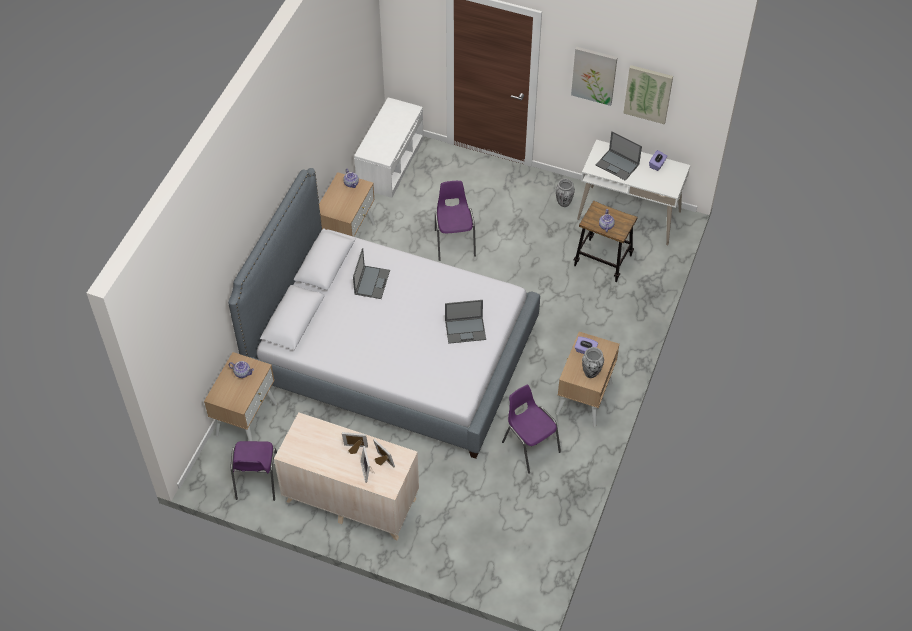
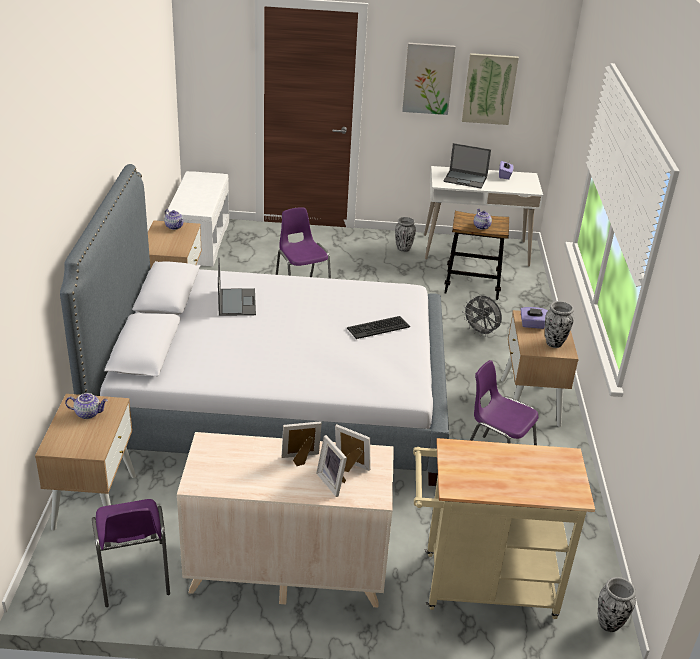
camera: 20 degrees left, 20 degrees down
(466, 330) = (378, 327): laptop -> keyboard
(468, 541) = (480, 585): none -> beige cart
(537, 588) = (609, 624): none -> vase
(582, 317) = (480, 332): none -> grey fan

